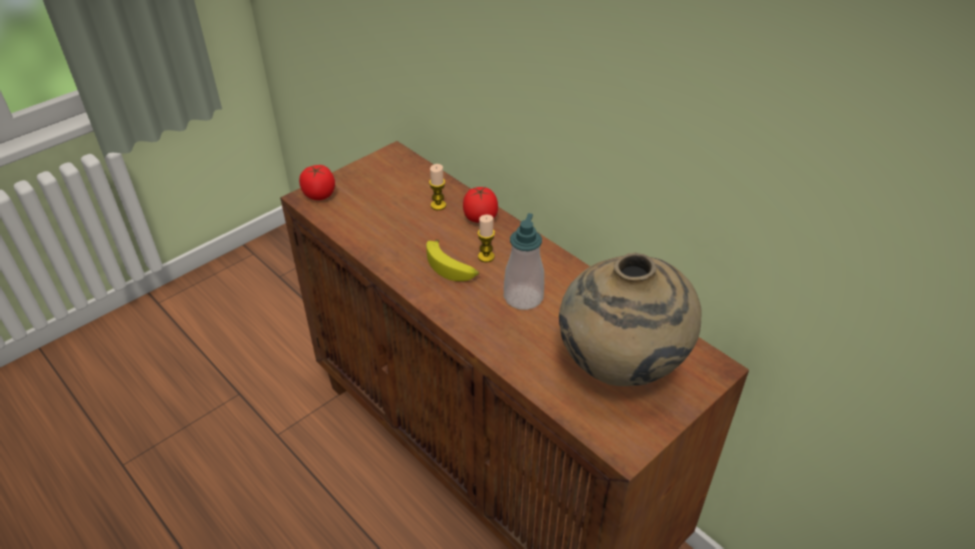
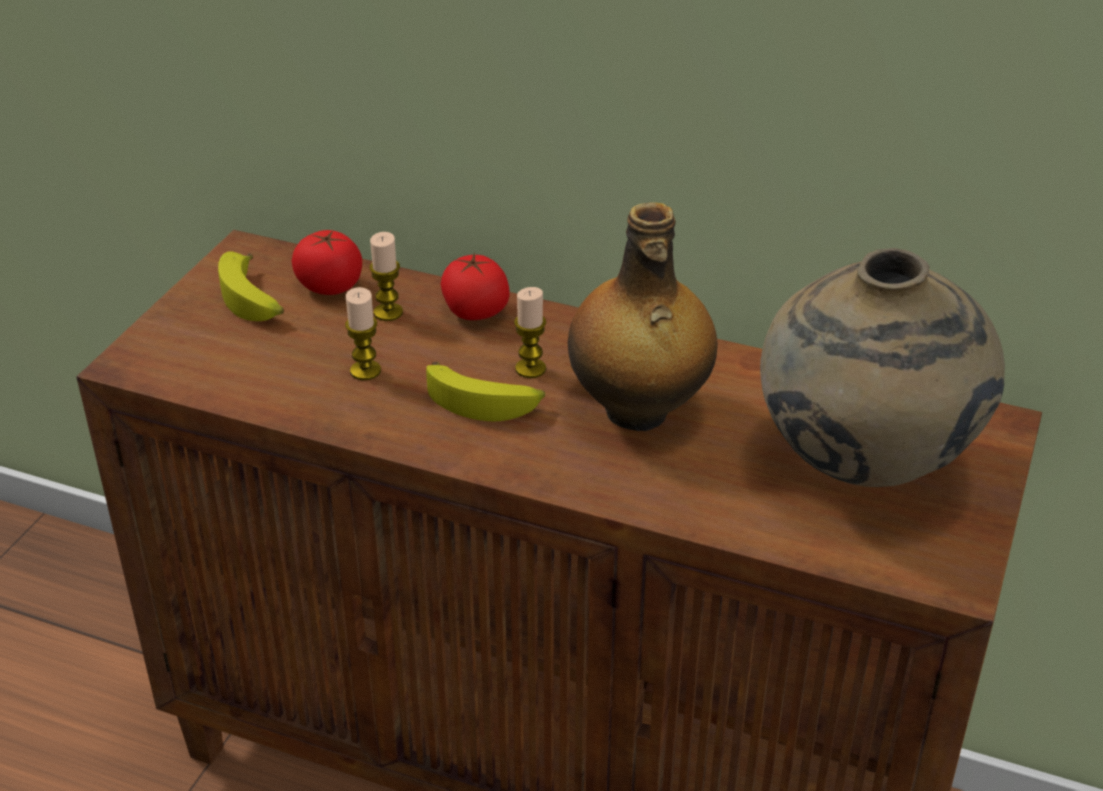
camera: 25 degrees left, 5 degrees down
(319, 194) = (152, 351): tomato -> tomato (330, 286)
(381, 180) = (254, 300): none -> banana
(407, 233) = (365, 371): none -> candle
(523, 297) = (637, 411): soap dispenser -> bottle

